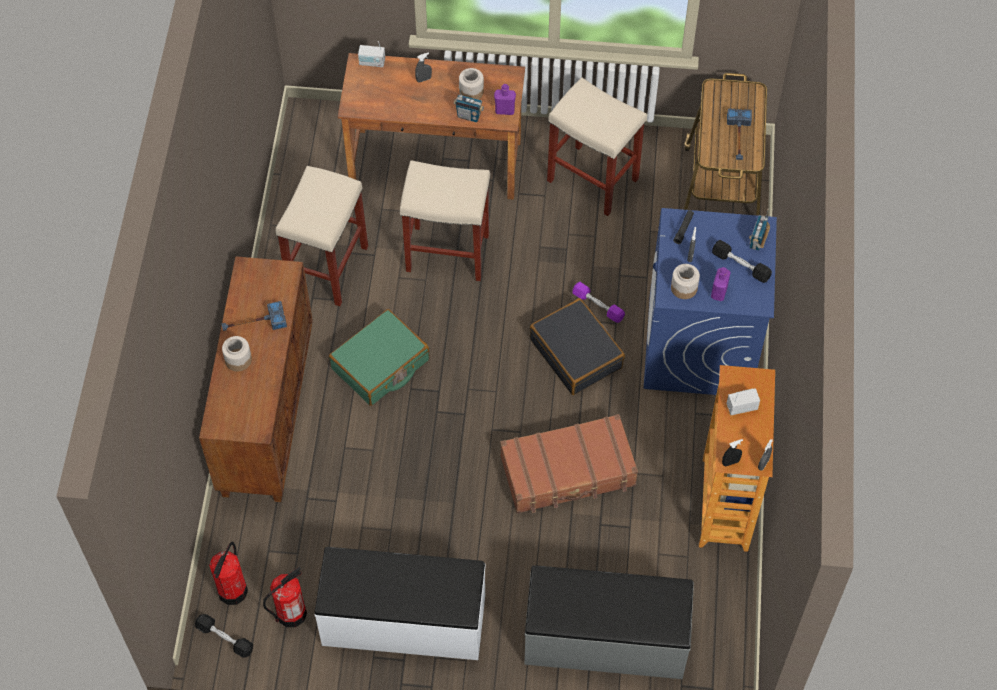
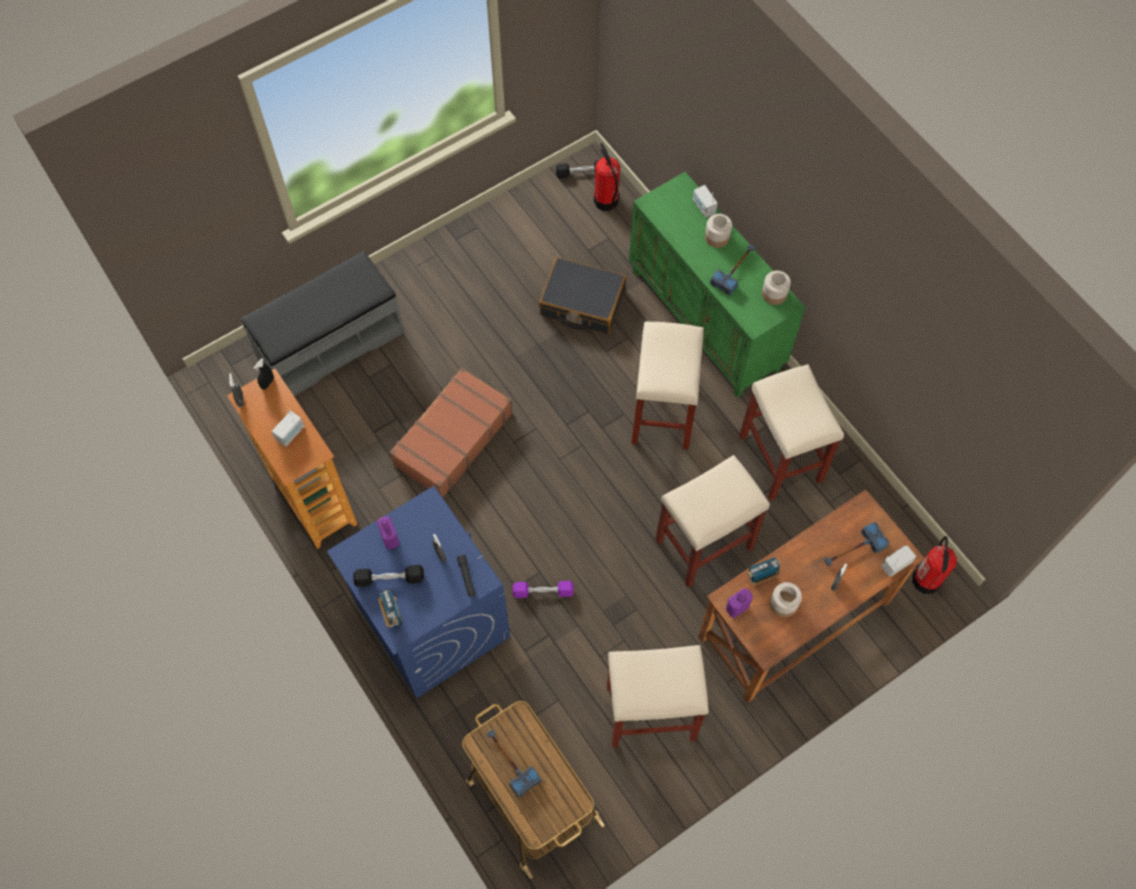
camera: 140 degrees right, 5 degrees up
(220, 393) = (703, 207): none -> radio
(266, 412) = (706, 321): brown cabinet -> green cabinet
(291, 613) = (555, 214): fire extinguisher -> fire extinguisher (926, 580)
(380, 365) = (663, 414): green suitcase -> beige stool
(390, 89) = (852, 550): none -> hammer
(404, 621) = (477, 260): white bench -> none
(576, 353) = (525, 537): black suitcase -> black suitcase (582, 303)
(684, 288) = (422, 521): jar -> jar (774, 294)

